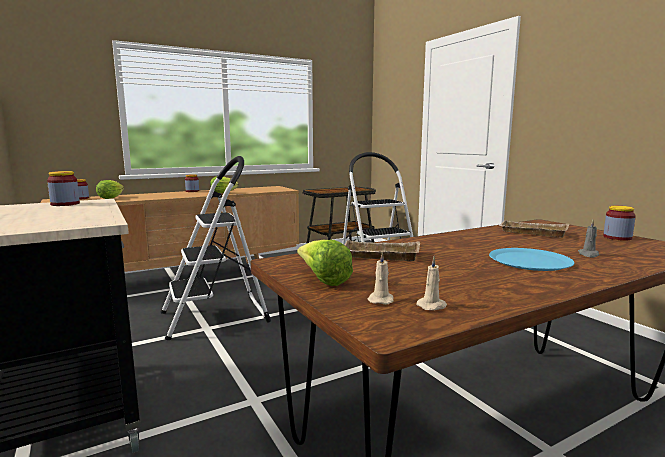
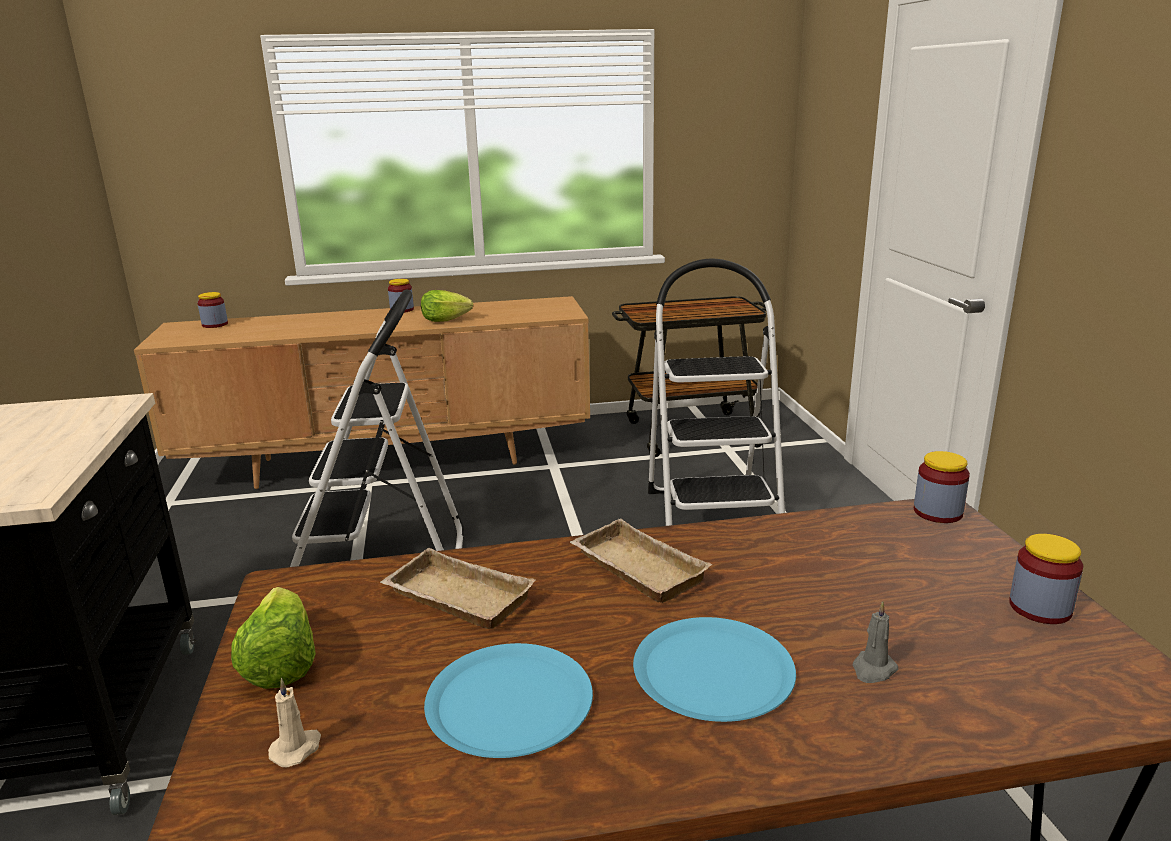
camera: 20 degrees right, 10 degrees up
(65, 204) = (64, 412): jar -> jar (937, 512)
(110, 198) = (257, 326): lettuce -> none
(432, 306) = (351, 790): beige candle -> none
(459, 277) = (509, 701): none -> blue plate
(531, 233) = (858, 556): beige tray -> beige tray (634, 569)

